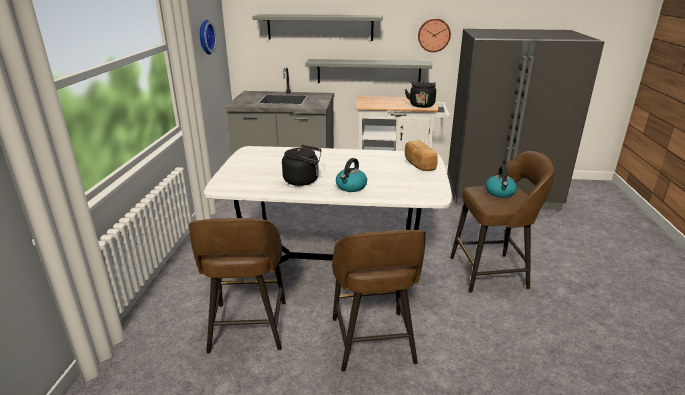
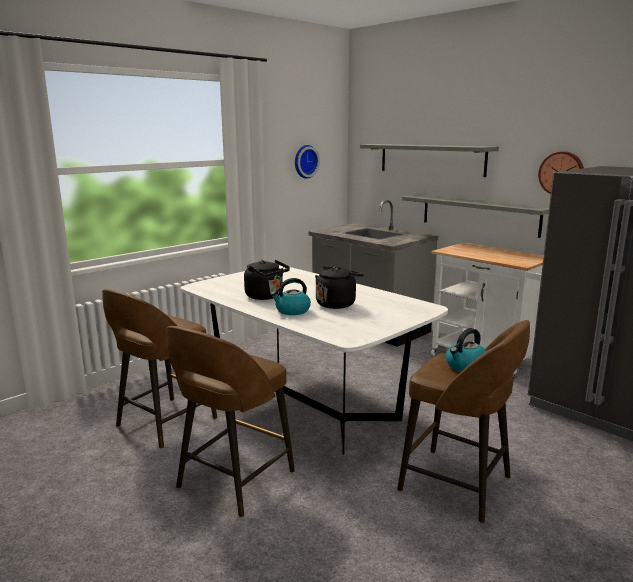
camera: 40 degrees right, 10 degrees down
(418, 164) = (402, 311): bread -> none
(421, 105) = (517, 260): black kettle -> black kettle (337, 304)

